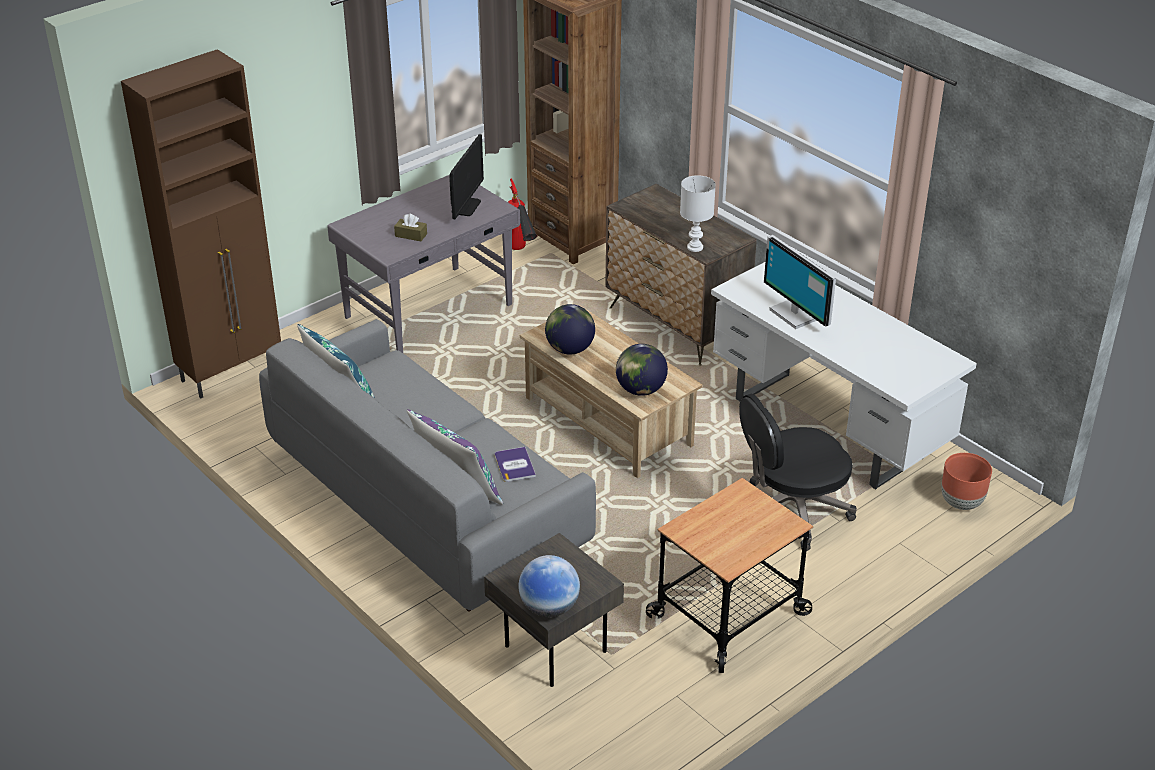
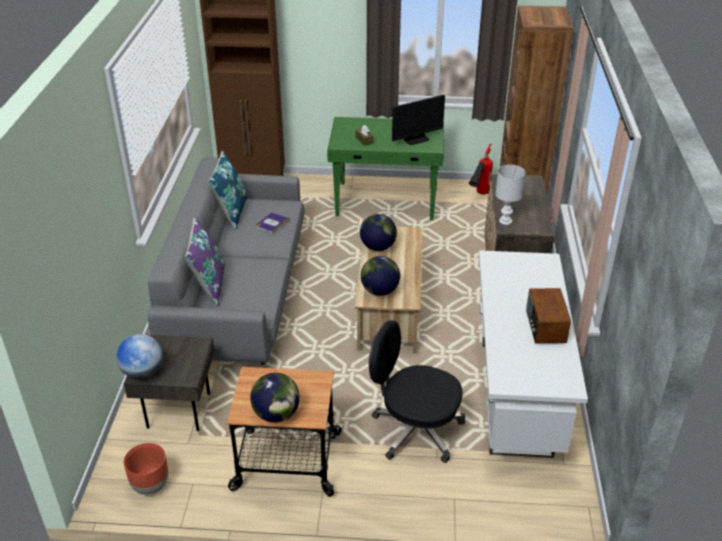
camera: 45 degrees right, 0 degrees up
(430, 311) = (386, 202): grey desk -> green desk
(514, 465) = (254, 290): book -> book (272, 223)
(757, 544) = (276, 414): none -> globe
(795, 314) = (508, 293): monitor -> none
(865, 325) = (544, 326): none -> radio
(962, 503) = (537, 505): brown planter -> brown planter (150, 485)

